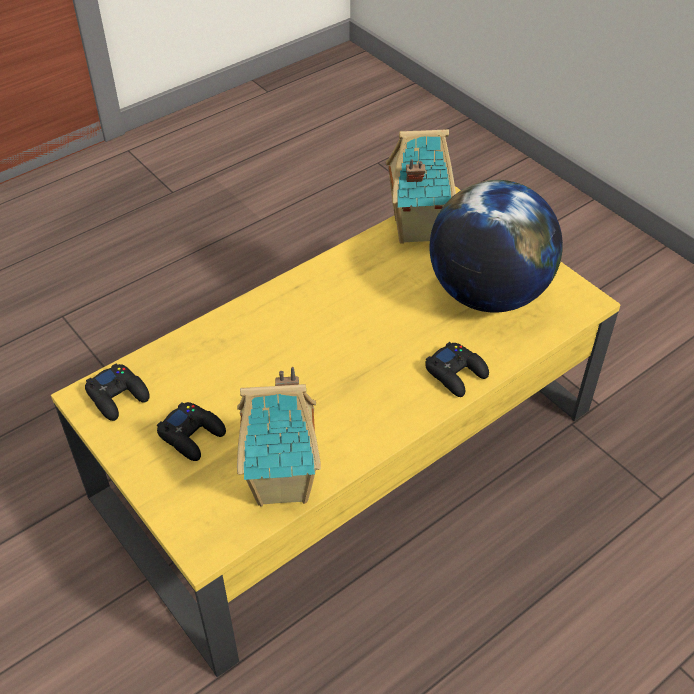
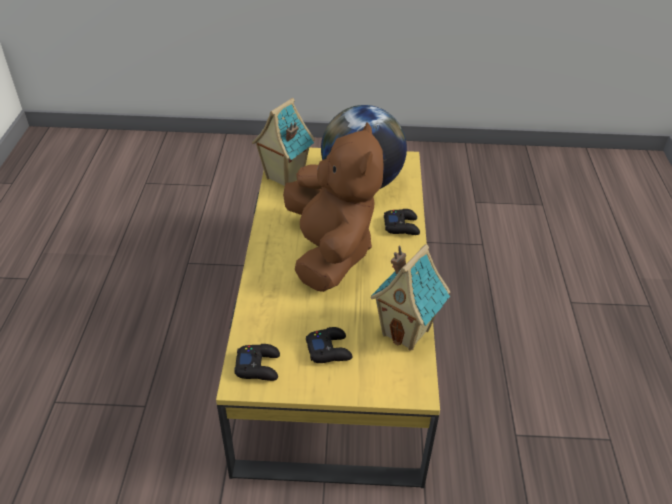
camera: 50 degrees left, 5 degrees down
(338, 342) = (329, 252): none -> brown plush toy

